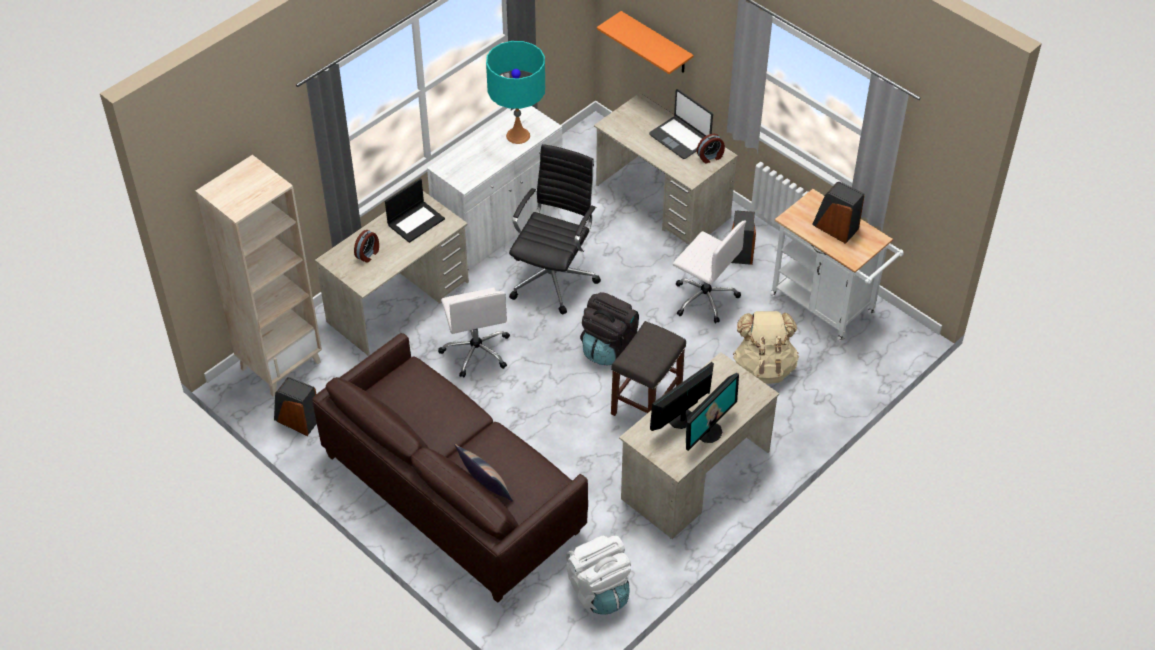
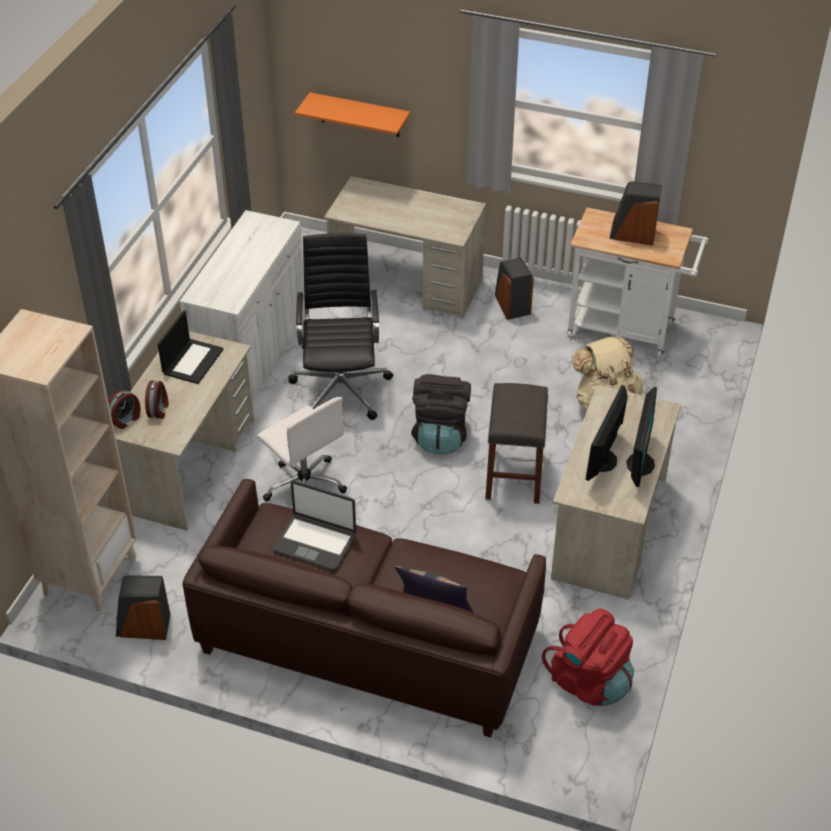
camera: 25 degrees left, 5 degrees down
(518, 135) = (259, 243): turquoise table lamp -> none
(599, 590) = (589, 681): white backpack -> red backpack
(680, 138) = (419, 204): laptop -> laptop (315, 542)
(704, 297) = (505, 358): white office chair -> none
(710, 157) = (461, 212): alarm clock -> alarm clock (125, 420)

